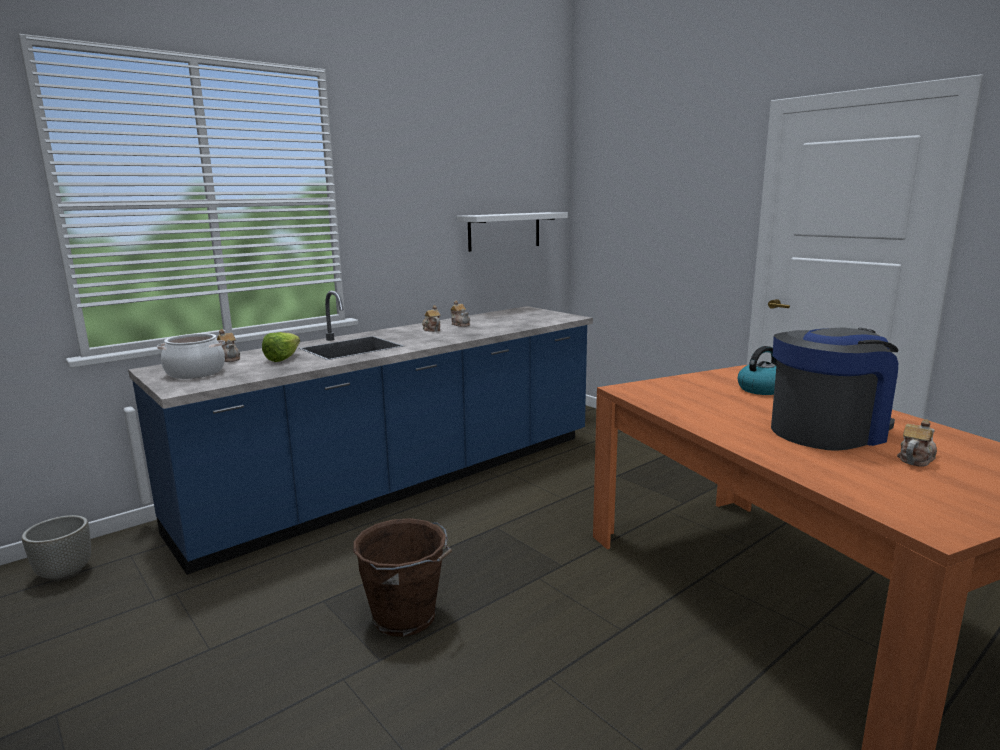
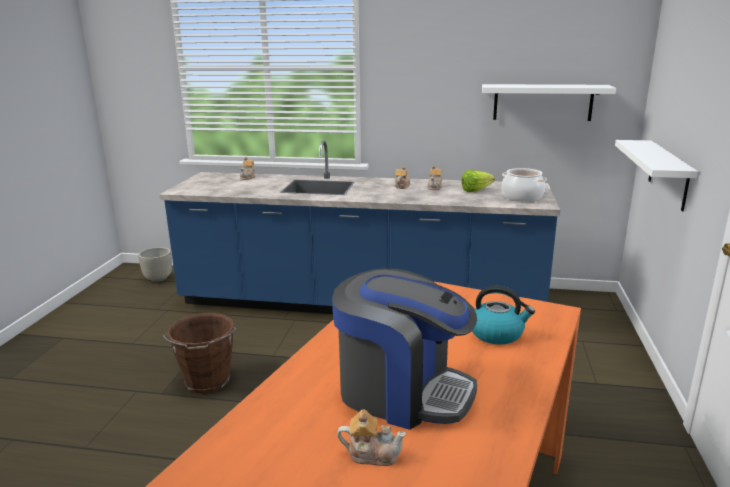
camera: 50 degrees right, 5 degrees up
(196, 372) = (211, 182): cooking pot -> cooking pot (522, 197)
(286, 358) = (268, 185): lettuce -> lettuce (478, 190)
(640, 276) = (668, 174): none -> white shelf

